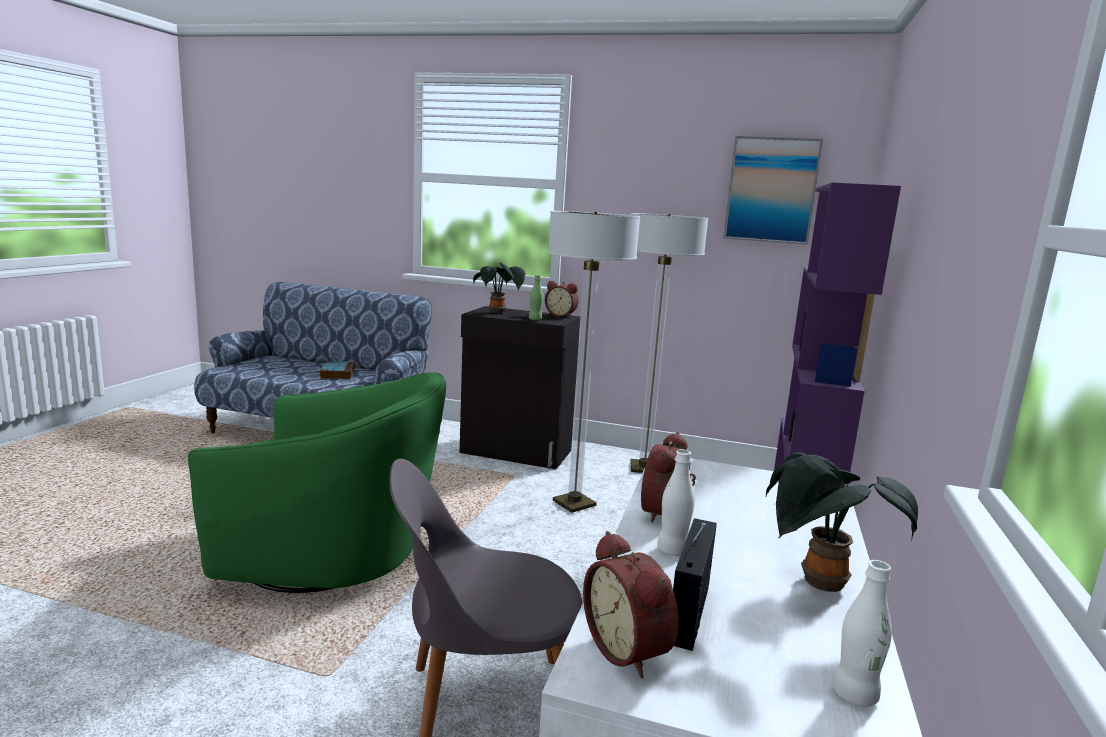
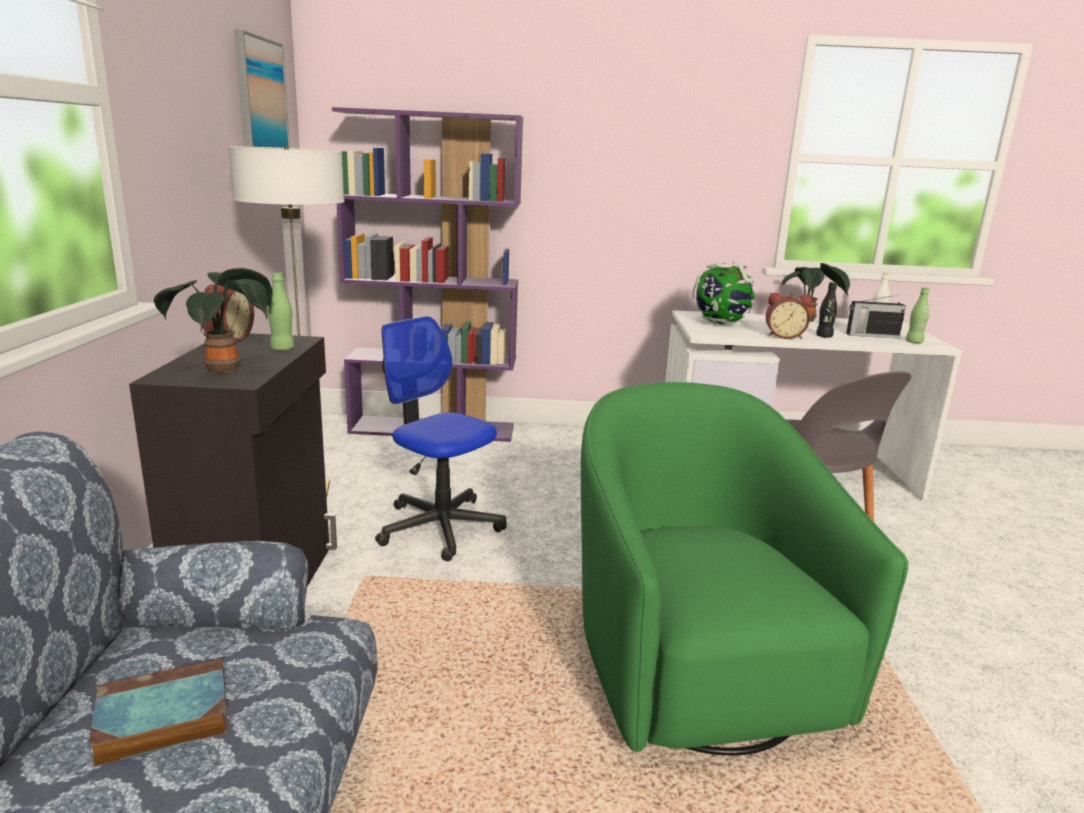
camera: 105 degrees left, 5 degrees up
(574, 503) = (440, 527): floor lamp -> office chair
(629, 649) = (914, 342): alarm clock -> green bottle
(672, 550) = (824, 336): white bottle -> black bottle
(749, 490) = (720, 323): none -> globe

